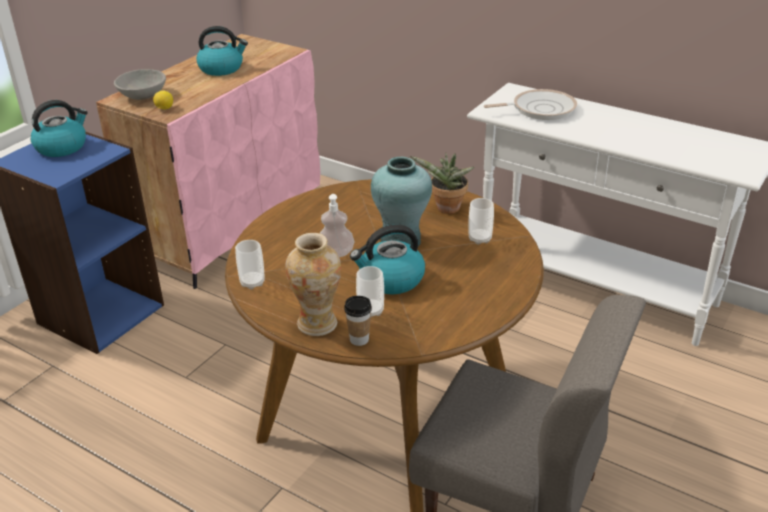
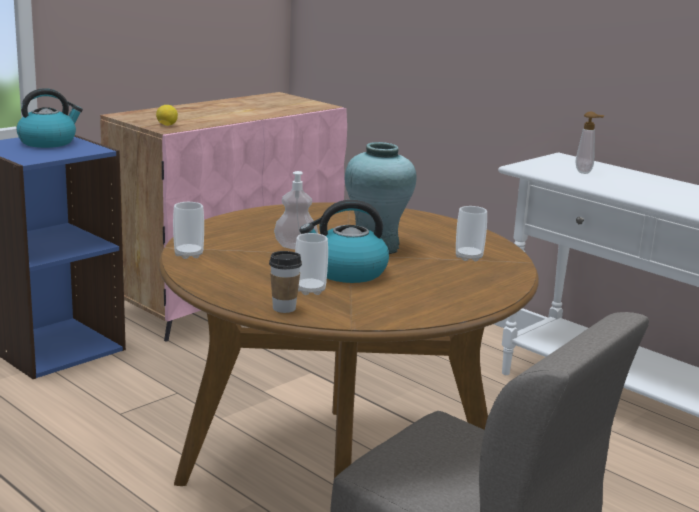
camera: 10 degrees right, 15 degrees down
(143, 96) = (151, 116): grey bowl -> none
(222, 68) = (244, 108): kettle -> none
(317, 324) = (243, 291): vase -> none
(446, 209) = (440, 233): potted plant -> none
(539, 109) = (585, 172): frying pan -> soap dispenser

